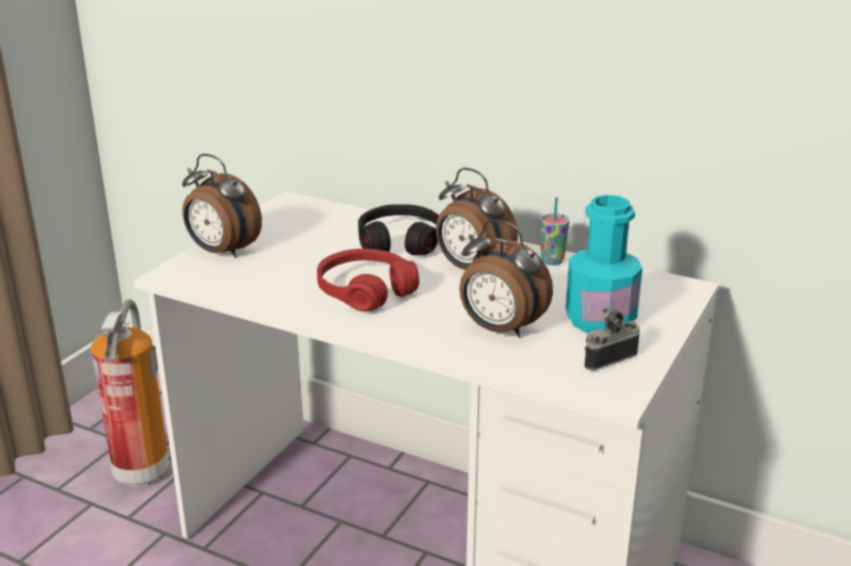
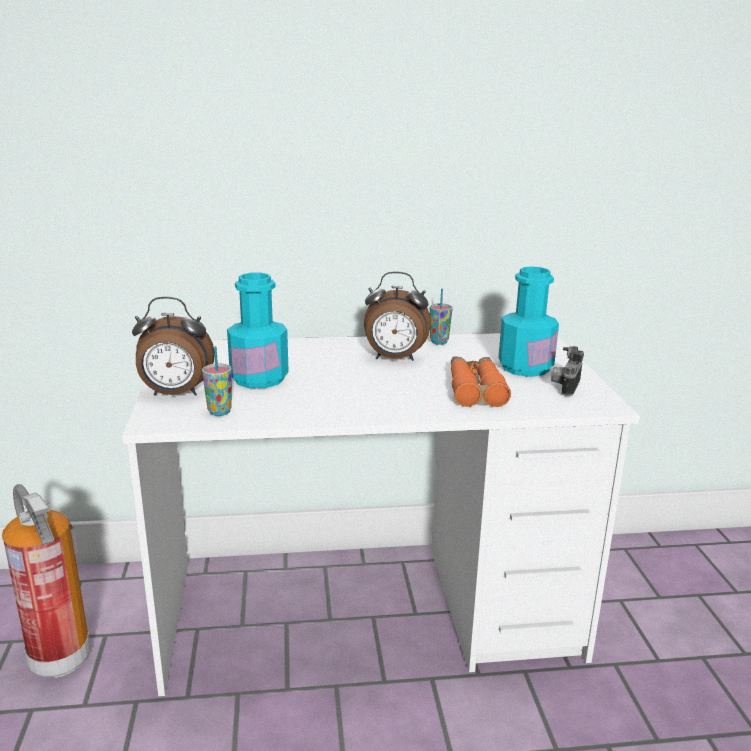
camera: 35 degrees left, 5 degrees down
(231, 281) = (219, 412): none -> cup
(311, 255) = (259, 378): none -> turquoise bottle
(365, 291) = (342, 390): red headphones -> none
(400, 242) = (314, 354): black headphones -> none
(500, 329) = (475, 389): alarm clock -> orange binoculars

